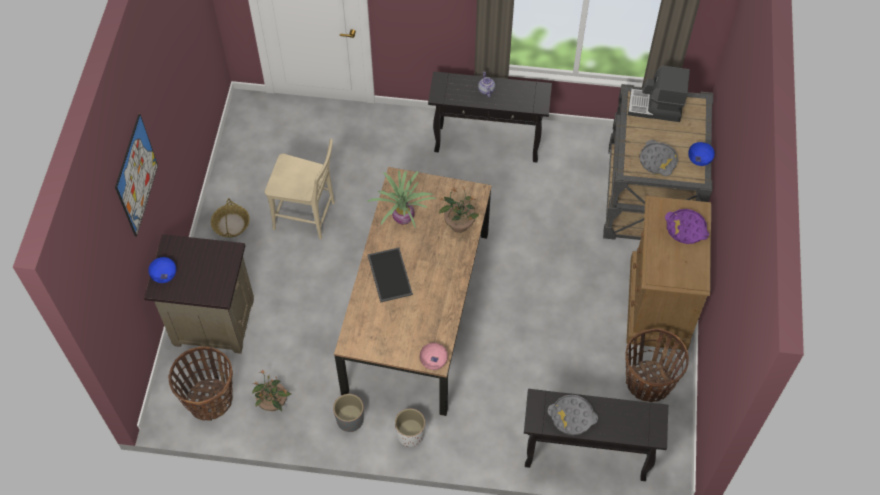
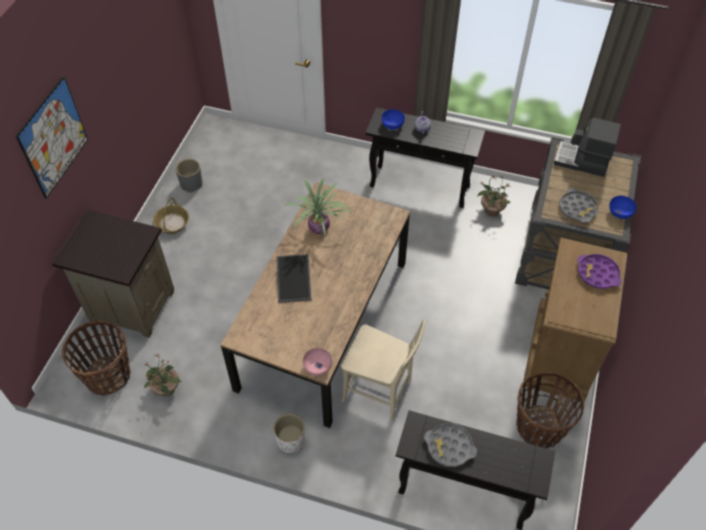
camera: 10 degrees right, 5 degrees down
(164, 274) = (77, 245): blue bowl -> blue bowl (393, 125)
(307, 216) = (242, 225): beige chair -> beige chair (380, 392)
(350, 419) = (235, 416): grey planter -> grey planter (191, 184)
(459, 224) = (371, 241): potted plant -> potted plant (491, 210)

